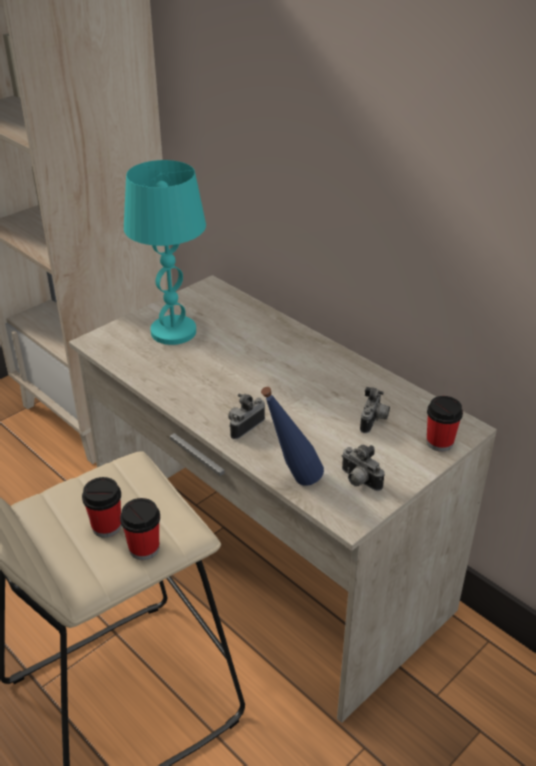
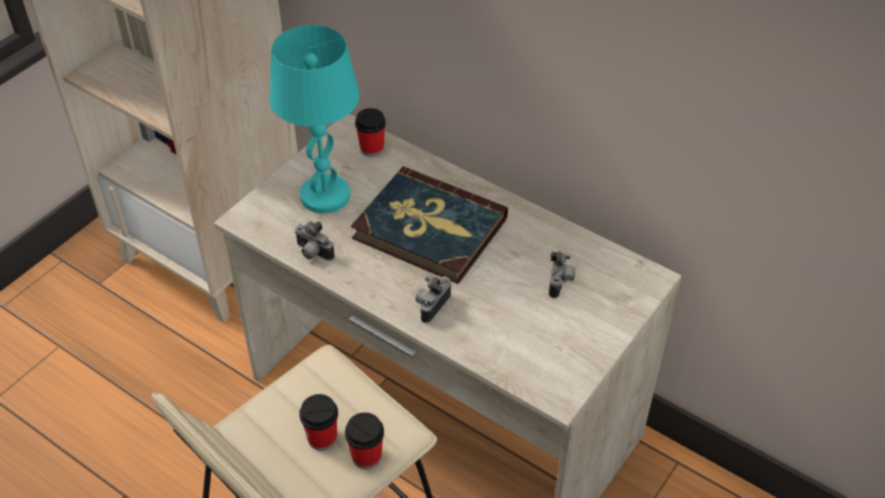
camera: 10 degrees left, 10 degrees up
(260, 366) = (429, 229): none -> book
(292, 482) = (495, 364): blue bottle -> none
(358, 481) = (559, 354): camera -> camera (312, 253)
(439, 442) = (629, 299): cup -> cup (372, 149)

